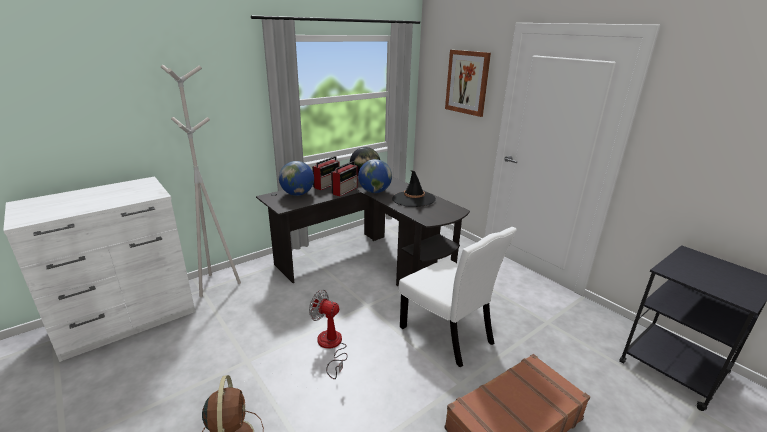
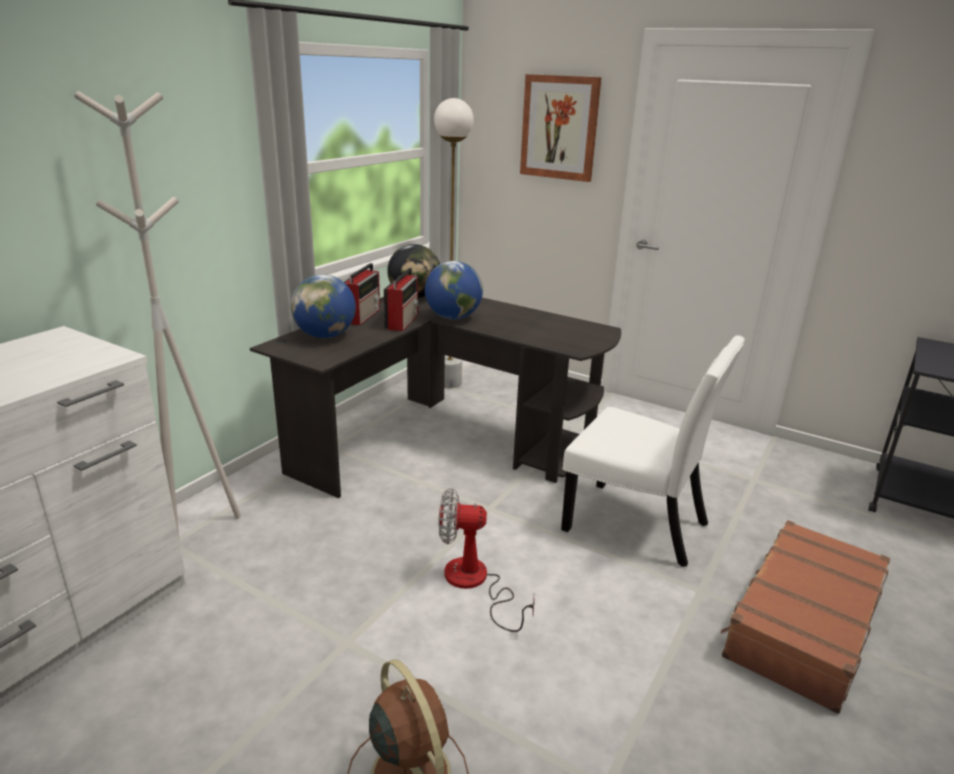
camera: 20 degrees left, 0 degrees up
(393, 228) = (449, 383): none -> white floor lamp
(413, 199) = (524, 321): black hat -> none

